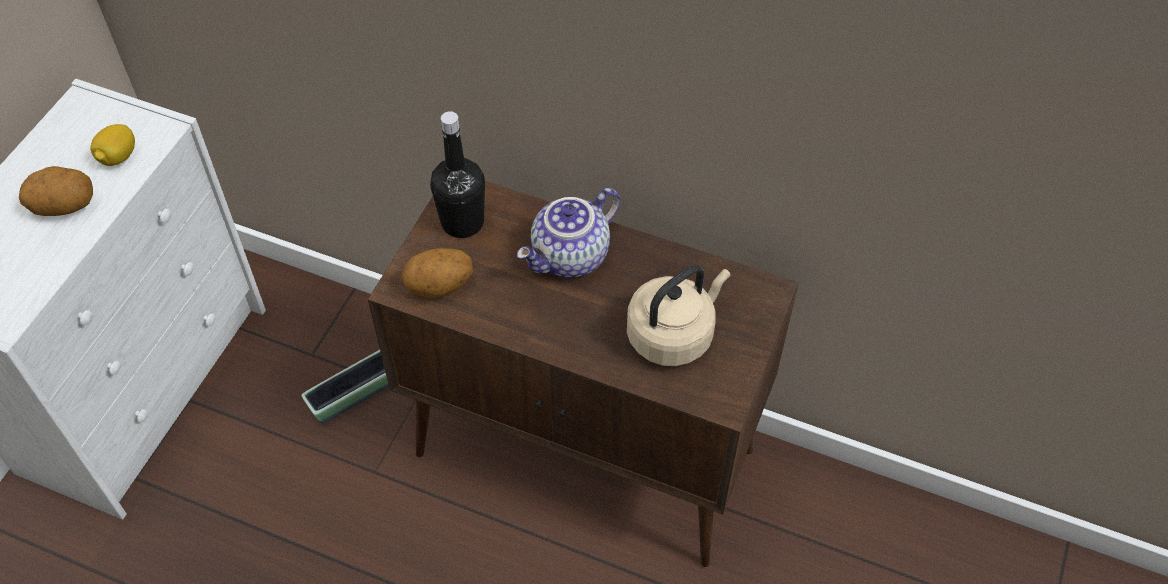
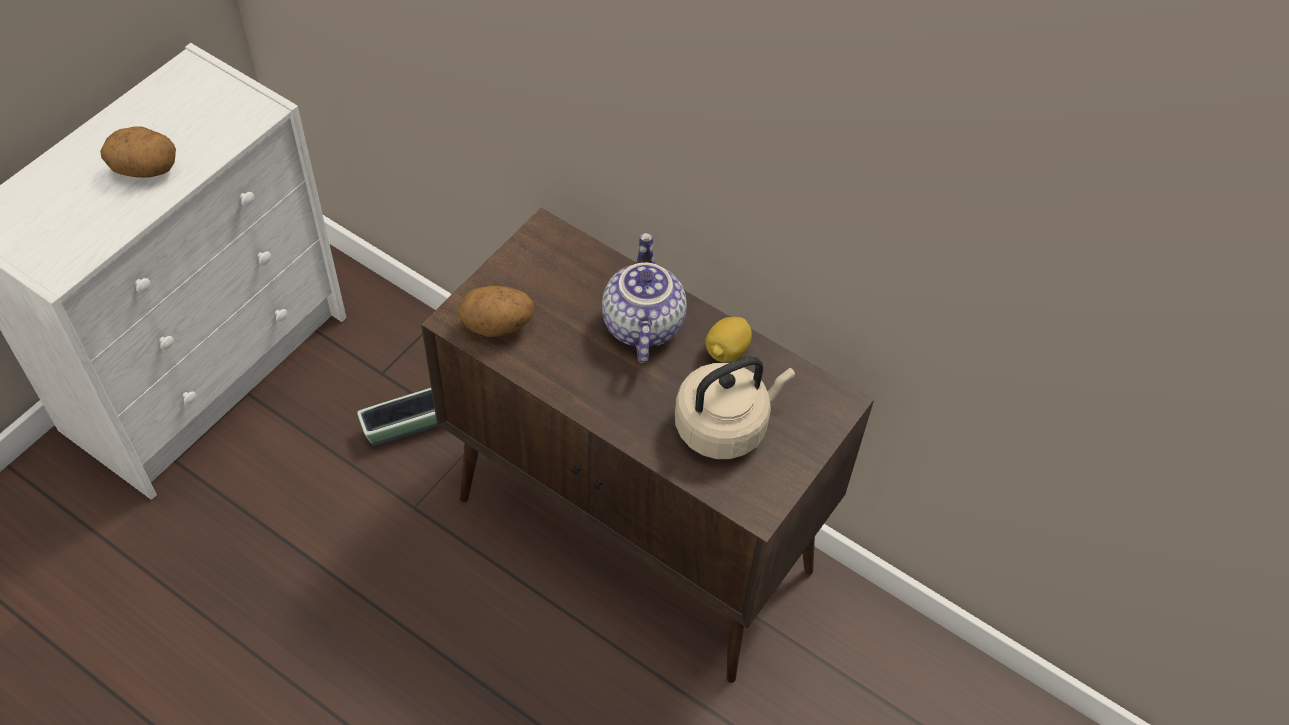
camera: 10 degrees right, 0 degrees up
(118, 157) = (210, 130): lemon -> lemon (726, 351)
(462, 222) = (539, 265): black bottle -> none
(571, 258) = (640, 324): teapot -> teapot turned 120 degrees clockwise

